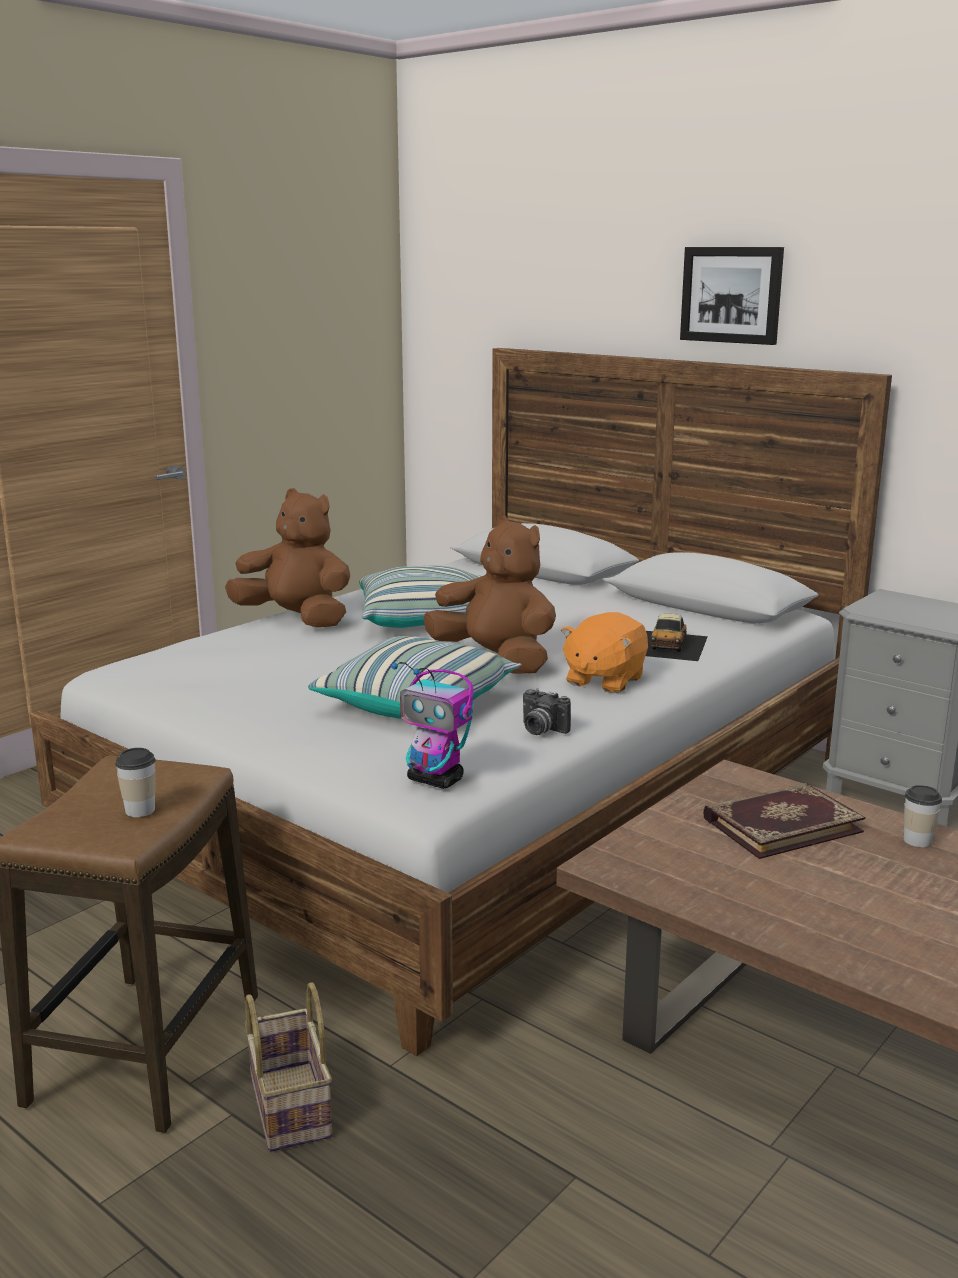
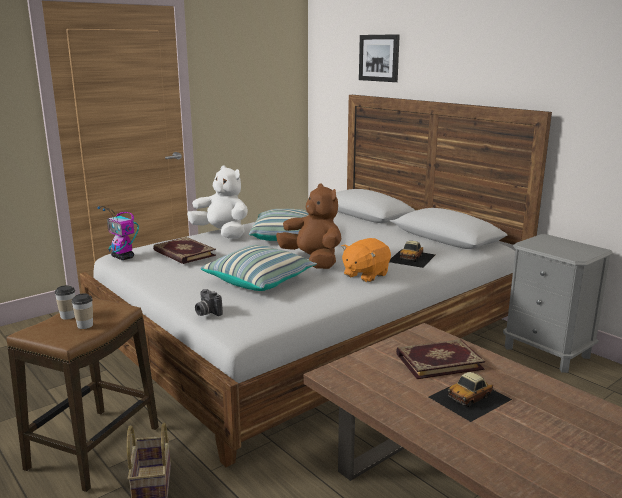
camera: 10 degrees right, 0 degrees up
(245, 661) = (183, 253): none -> book
(296, 619) = (222, 233): brown plush toy -> white plush toy
(436, 780) = (247, 322): toy robot -> toy robot (123, 257)
(540, 730) = (316, 299): camera -> camera (206, 313)
(732, 295) = (469, 66): picture -> picture (379, 58)
(863, 883) = (470, 398): none -> toy car
(917, 840) = (513, 377): cup -> cup (68, 316)

